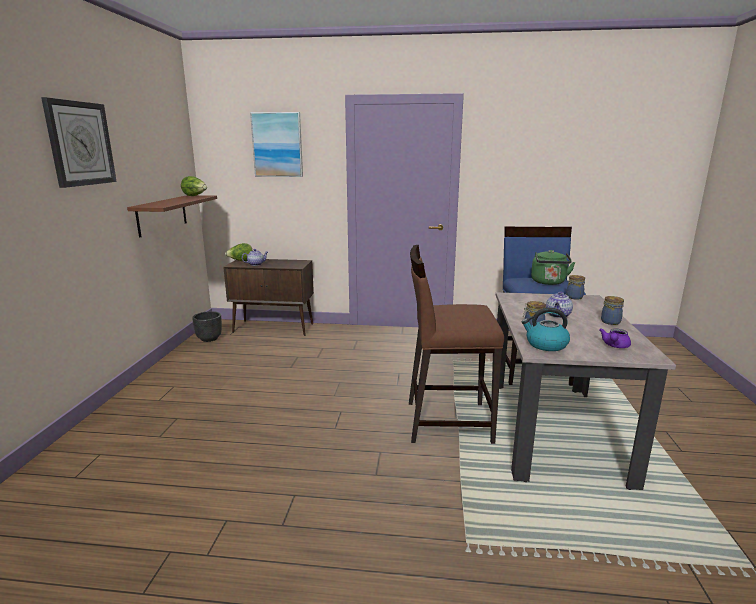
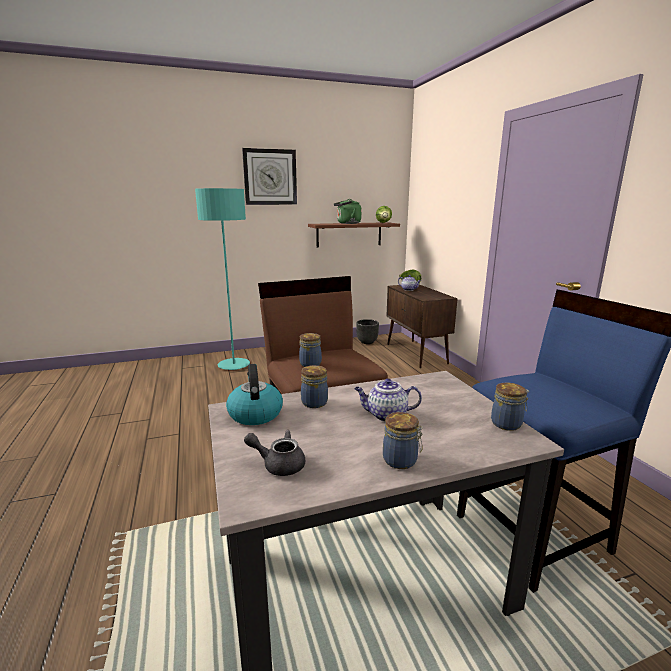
camera: 65 degrees right, 0 degrees up
(140, 429) = (234, 365): none -> turquoise floor lamp
(277, 145) = (451, 176): picture -> none
(464, 317) = (311, 363): none -> jar
(548, 282) = (551, 396): green kettle -> green kettle (347, 223)
(614, 346) = (279, 464): purple teapot -> grey teapot

